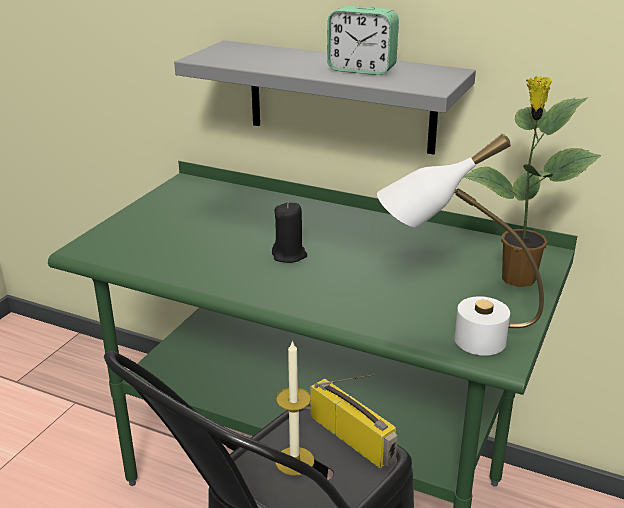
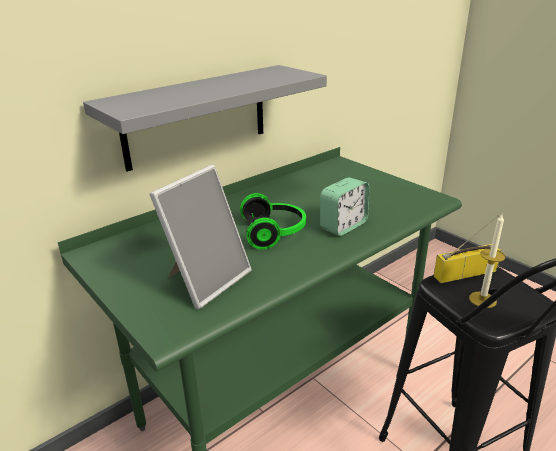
camera: 65 degrees left, 0 degrees up
(172, 244) = (206, 280): none -> picture frame
(289, 255) = (274, 233): black candle -> headphones
(362, 70) = (244, 81): alarm clock -> alarm clock (343, 226)
(454, 339) = (414, 206): white table lamp -> none
(517, 279) = (361, 175): potted plant -> none

